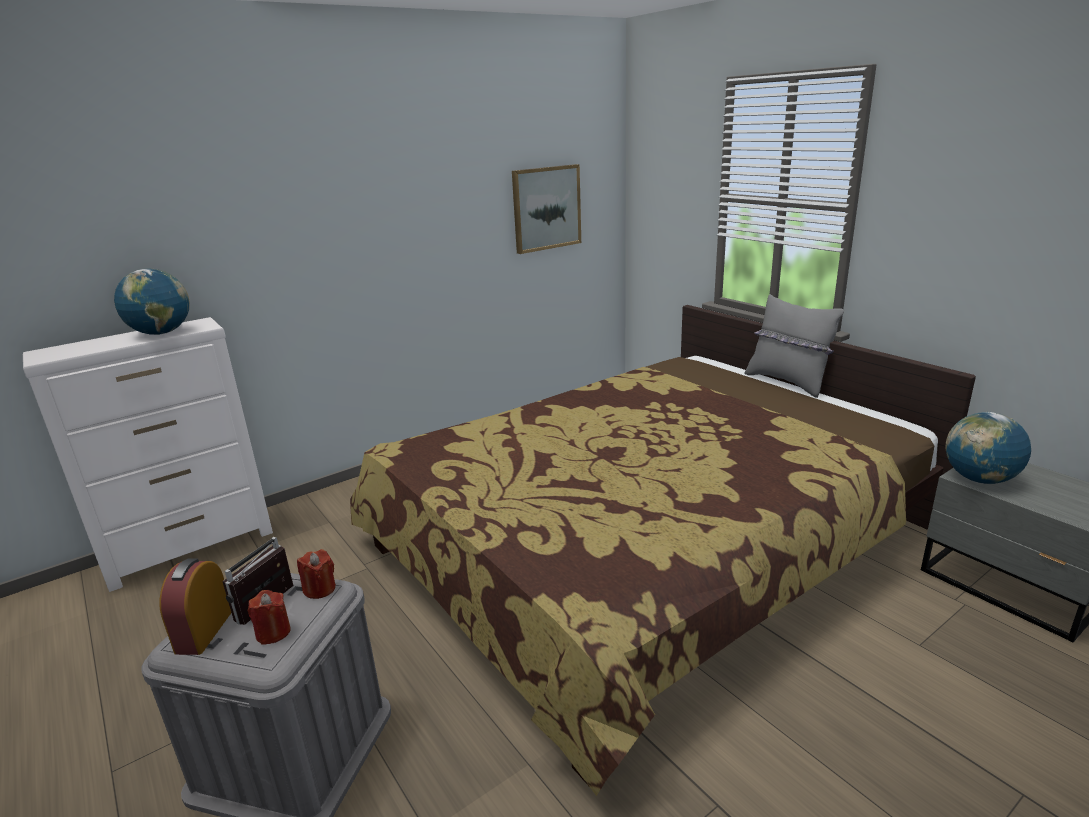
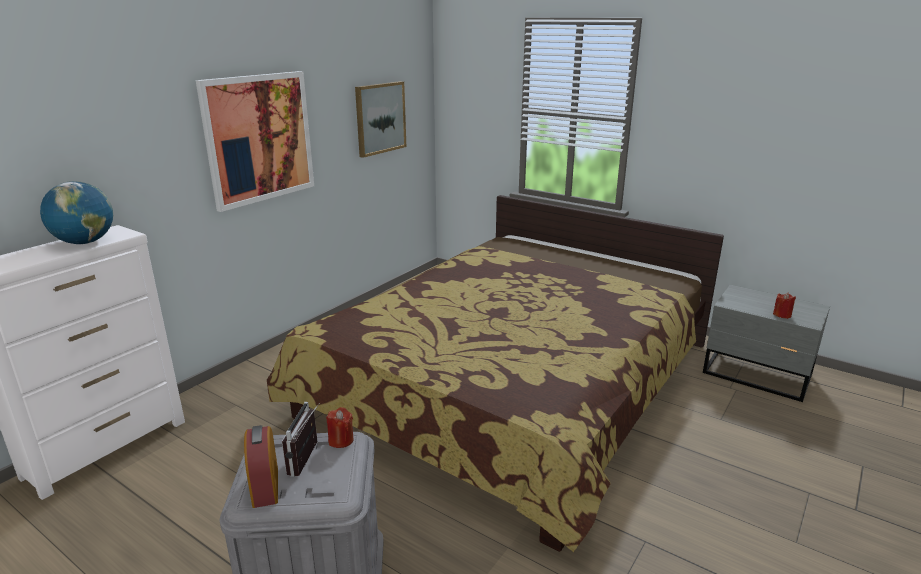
camera: 20 degrees left, 0 degrees up
(273, 632) = (327, 477): red candle -> red candle (782, 315)
(383, 229) = (259, 138): none -> picture
(788, 382) = (588, 250): grey pillow -> none
(979, 479) = (737, 304): globe -> none

